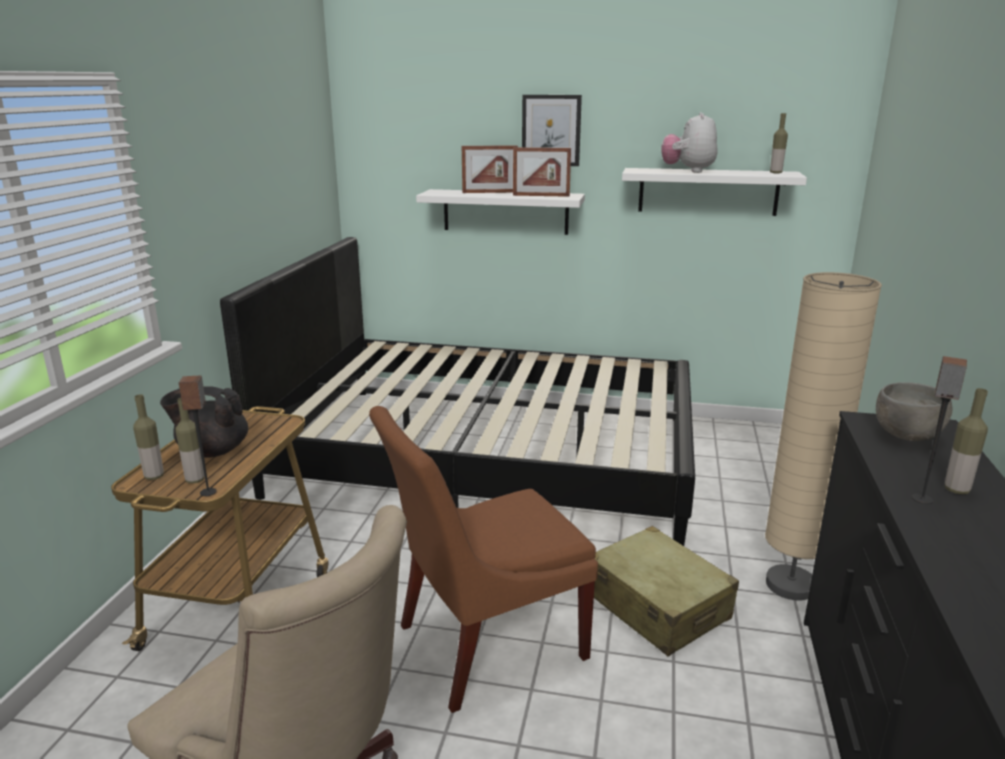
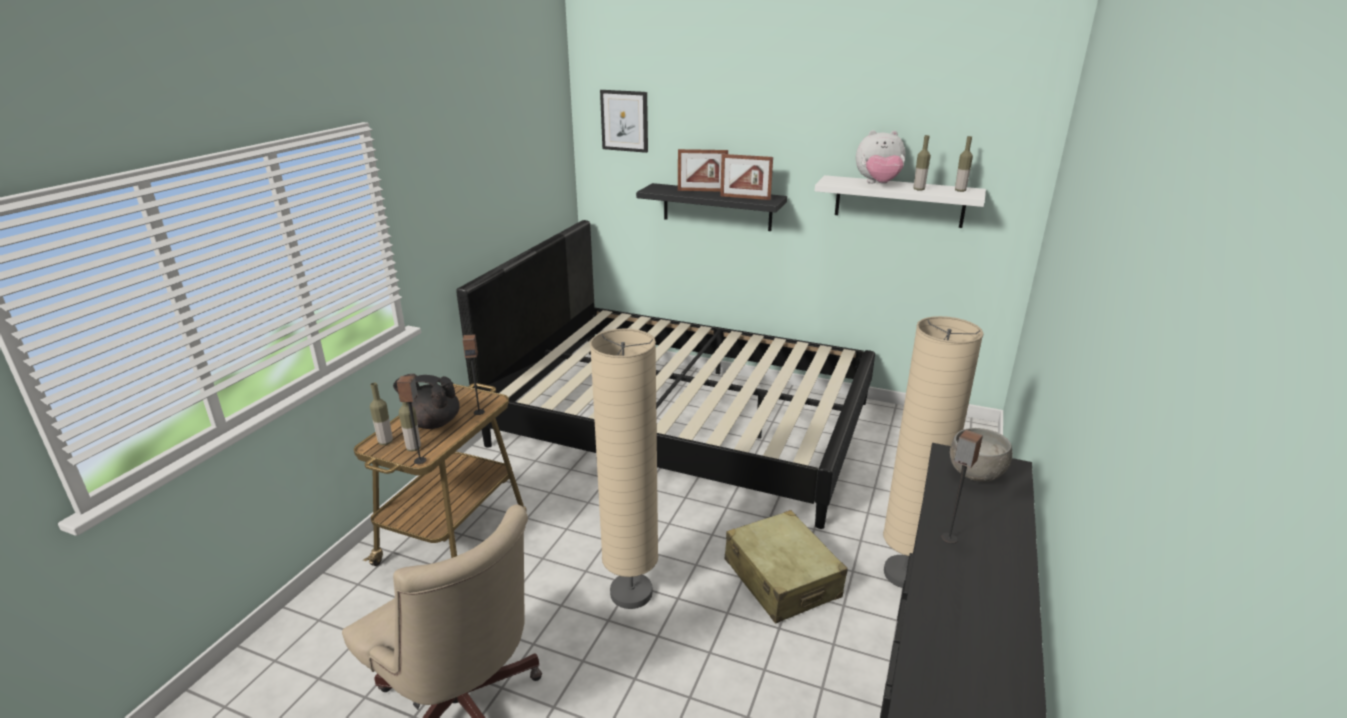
camera: 10 degrees right, 5 degrees up
(271, 435) = (479, 412): none -> speaker
(483, 644) = (631, 593): brown chair -> beige floor lamp
(505, 211) = (717, 207): white shelf -> black shelf
(551, 130) = (759, 138): picture -> picture (624, 121)
(688, 171) = (878, 184): plush toy -> plush toy turned 105 degrees counterclockwise
(956, 490) = (984, 533): bottle -> bottle (918, 189)

